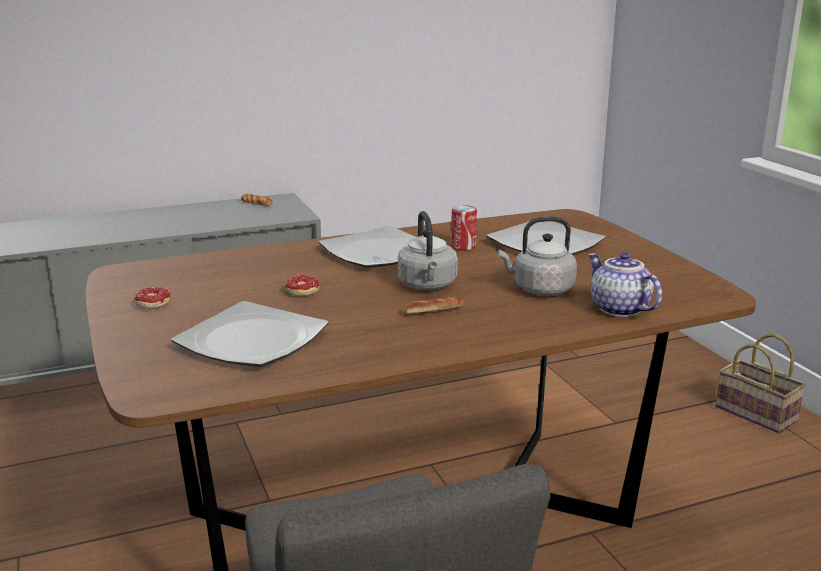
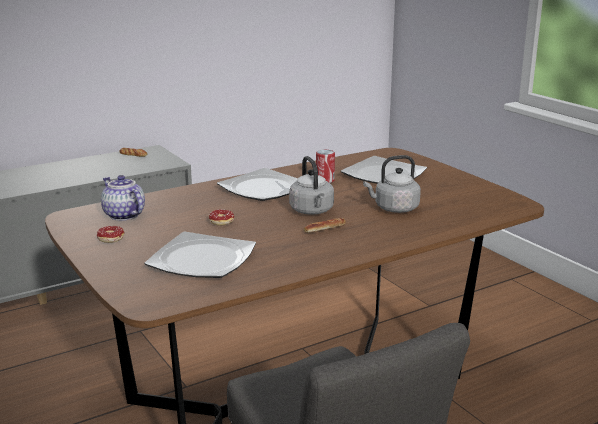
camera: 10 degrees left, 0 degrees up
(618, 309) = (454, 219): teapot -> teapot (123, 215)
(758, 414) = (528, 290): basket -> none

